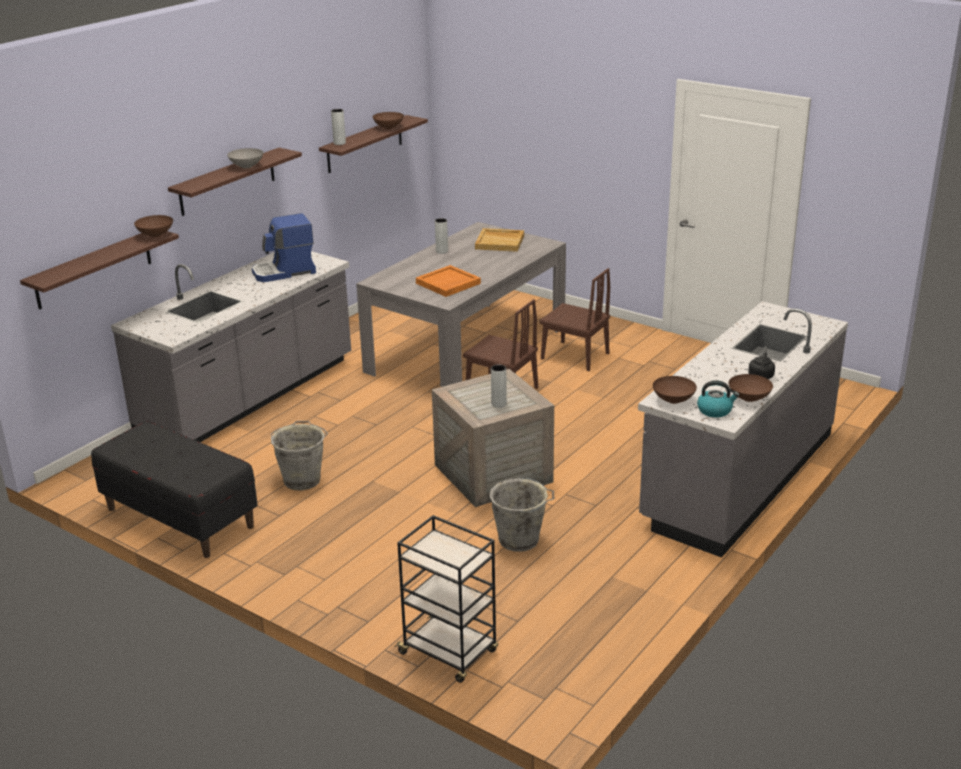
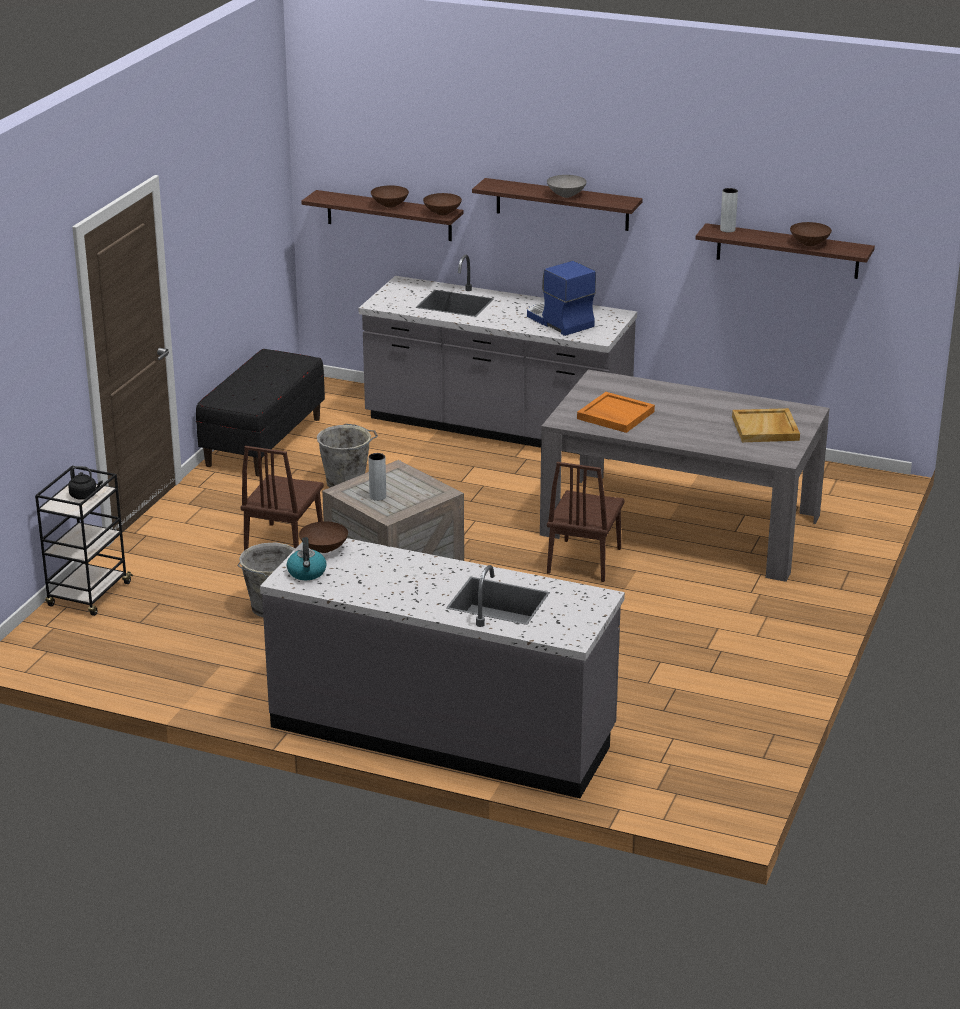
camera: 75 degrees right, 0 degrees up
(442, 251) = (711, 399): grey vase -> none
(574, 356) = (704, 597): brown chair -> brown chair (284, 543)
(750, 398) = (342, 591): brown bowl -> brown bowl (390, 205)
(761, 375) = (401, 596): black kettle -> black kettle (85, 496)

